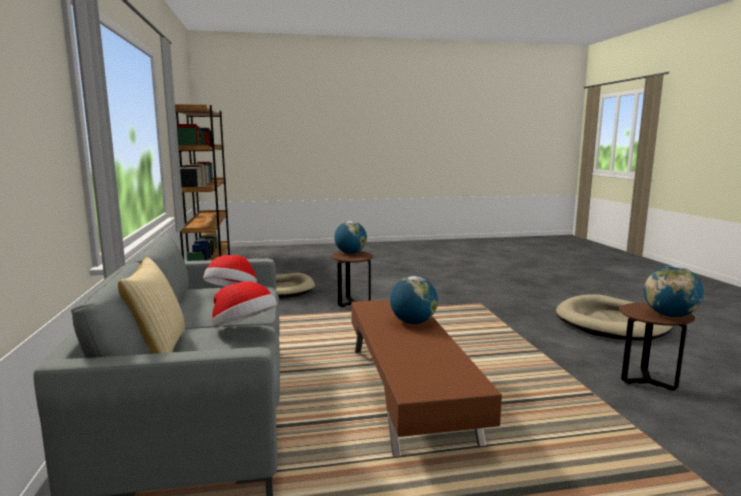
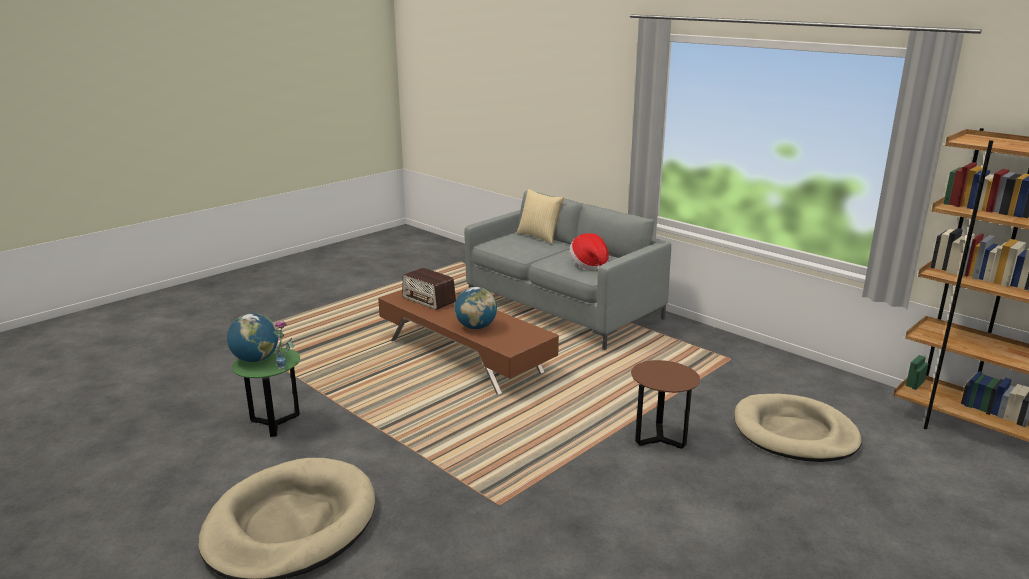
camera: 145 degrees right, 10 degrees up
(244, 330) = (525, 251): hat -> none
(350, 253) = (677, 379): globe -> none
(429, 366) = (429, 300): none -> radio
(631, 305) = (286, 365): none -> vase
(647, 381) = (275, 424): brown side table -> green side table

